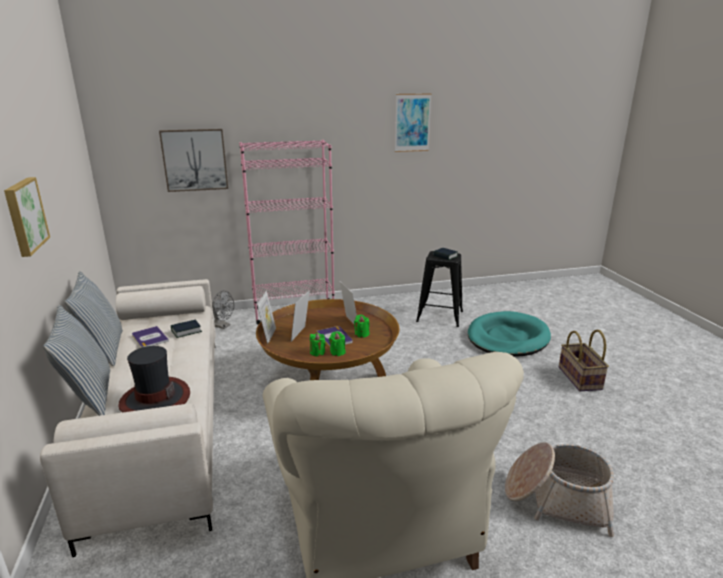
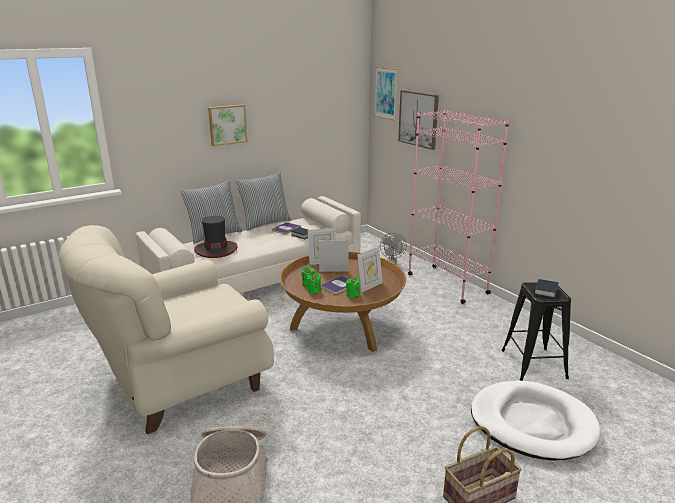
camera: 70 degrees right, 0 degrees up
(412, 123) = (611, 119): picture -> picture (385, 93)
(507, 338) = (532, 423): turquoise dog bed -> white dog bed

